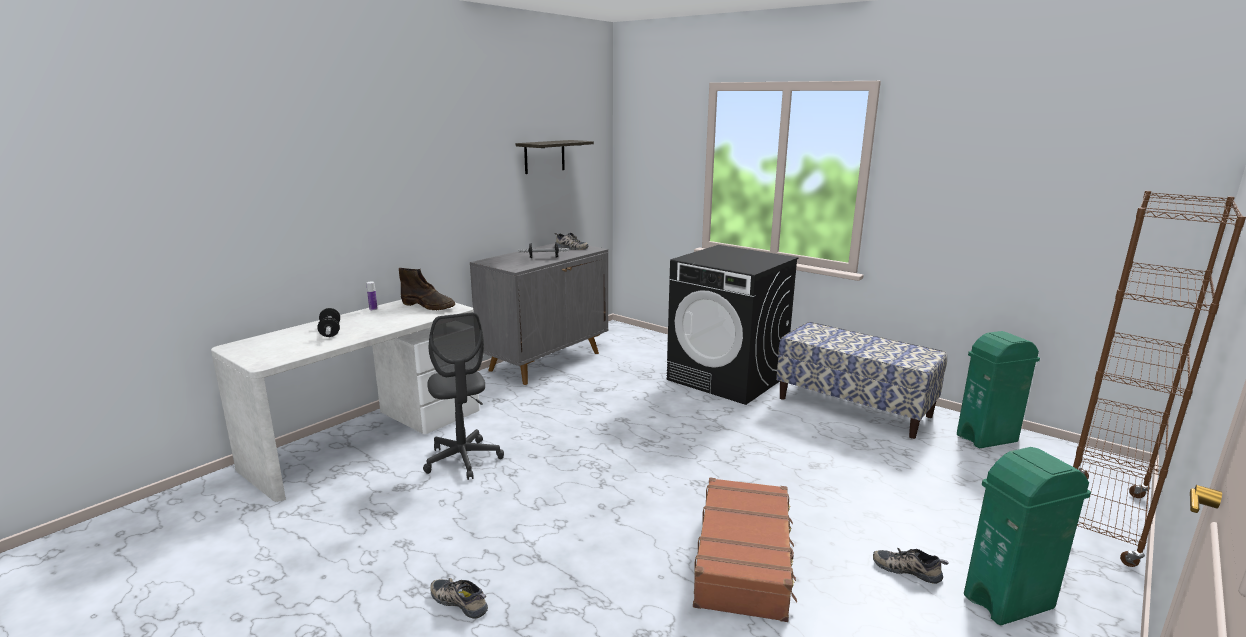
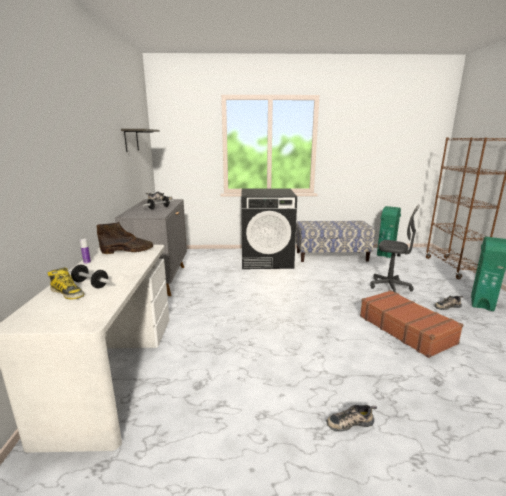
camera: 40 degrees left, 0 degrees up
(302, 334) = (68, 293): none -> boot
(463, 460) = (209, 350): grey office chair -> grey office chair (390, 287)

